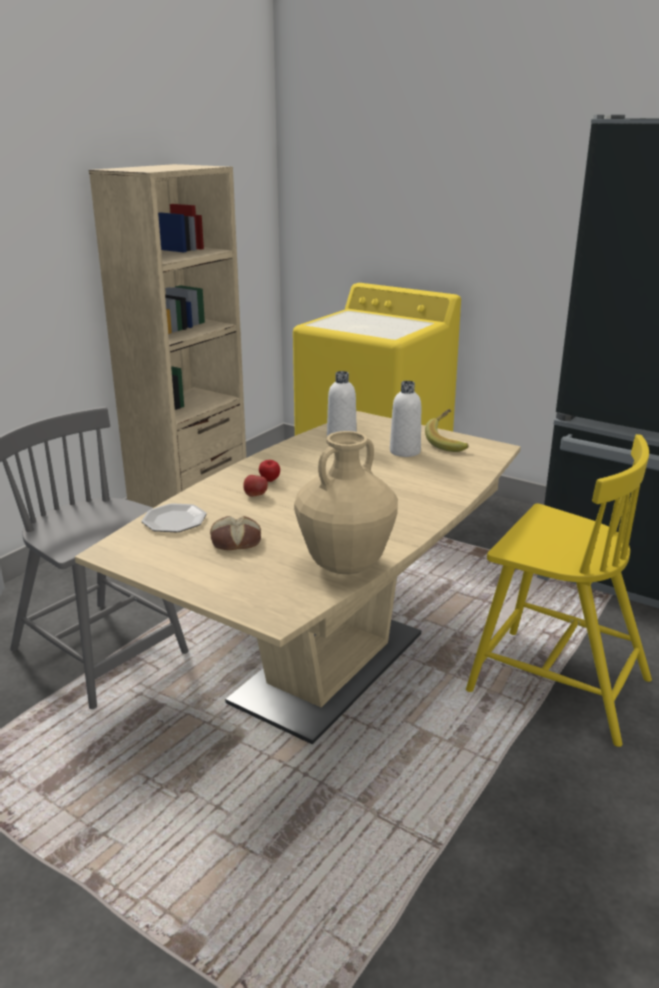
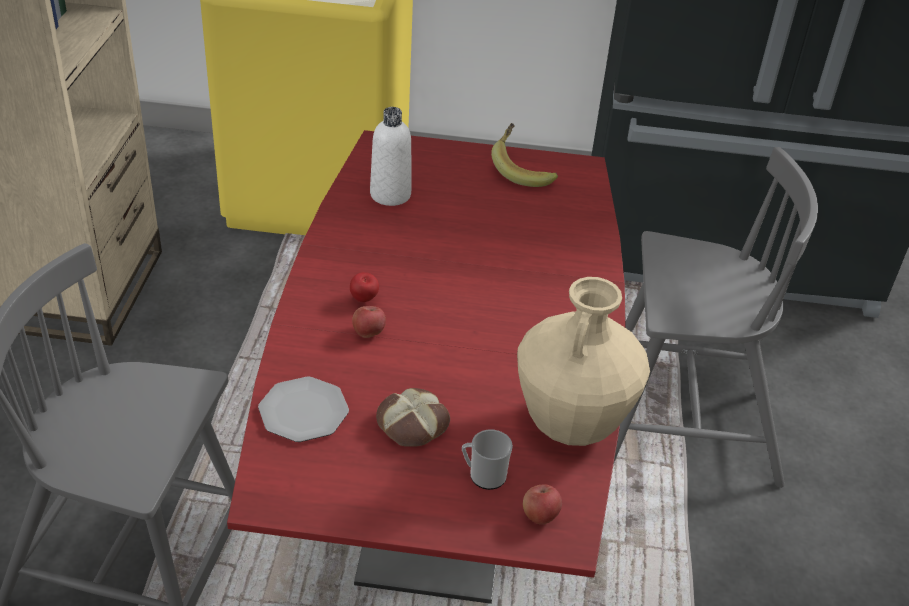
camera: 30 degrees left, 15 degrees up
(255, 574) = (483, 475): none -> mug
(271, 603) = (540, 516): none -> apple
(329, 667) = (440, 488): beige dining table -> red dining table
(405, 451) = (484, 199): white bottle -> none
(555, 683) = (684, 427): yellow chair -> grey chair

